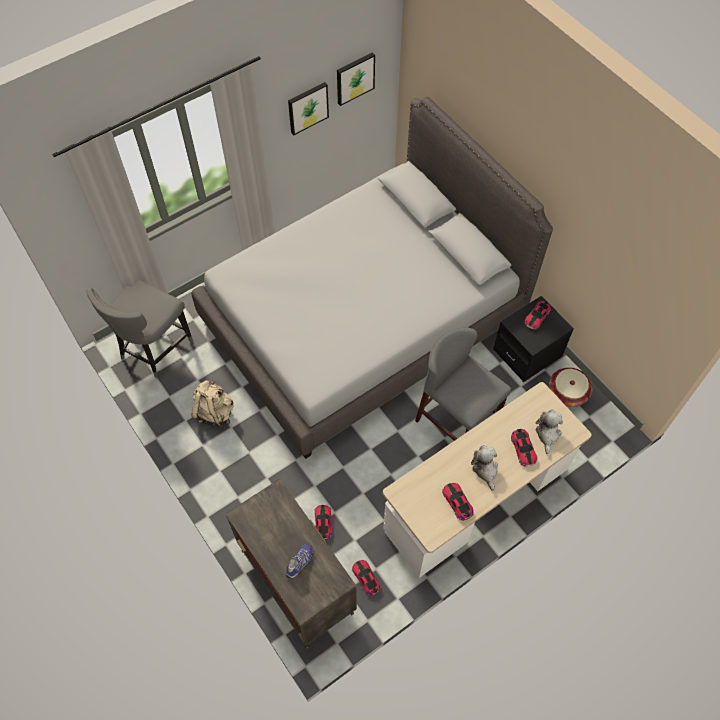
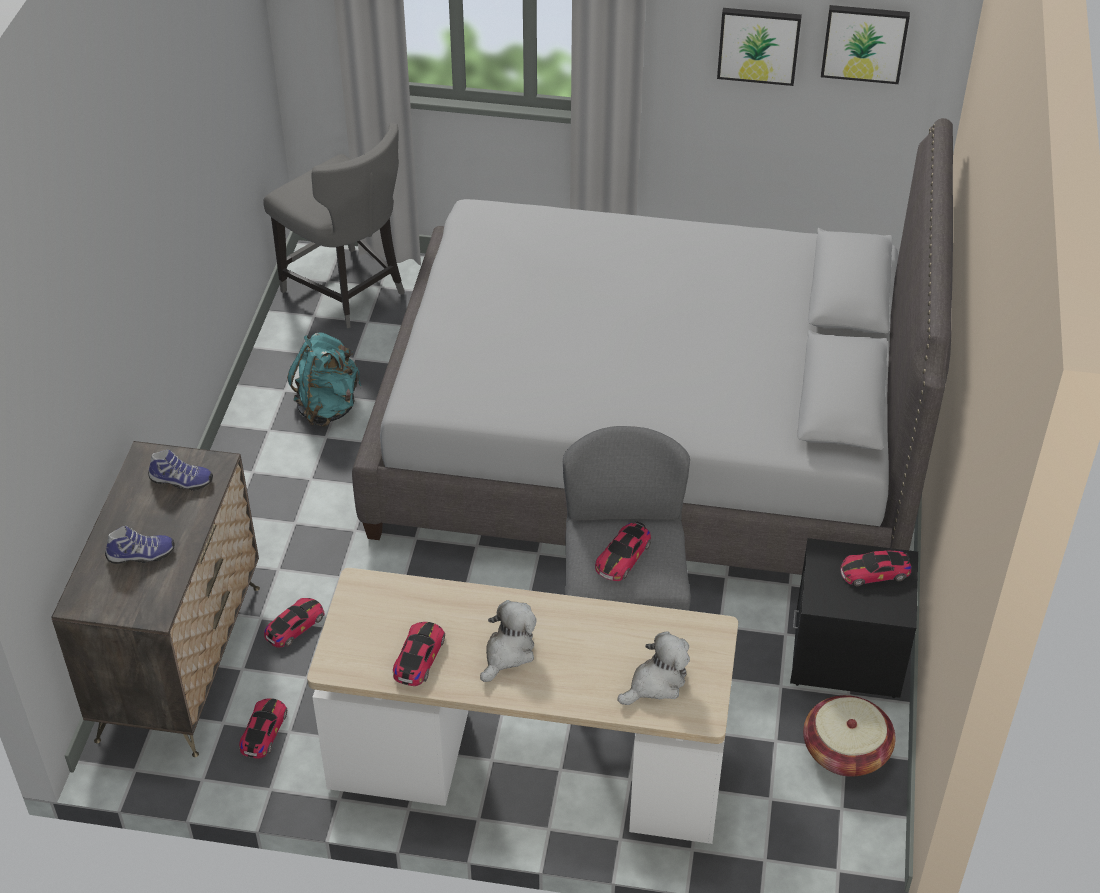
camera: 45 degrees right, 15 degrees down
(153, 349) = (347, 291): grey chair -> grey chair turned 120 degrees counterclockwise
(214, 412) = (328, 407): beige backpack -> turquoise backpack
(271, 513) = (181, 481): none -> shoe
(523, 449) = (595, 672): toy car -> toy car (623, 556)

